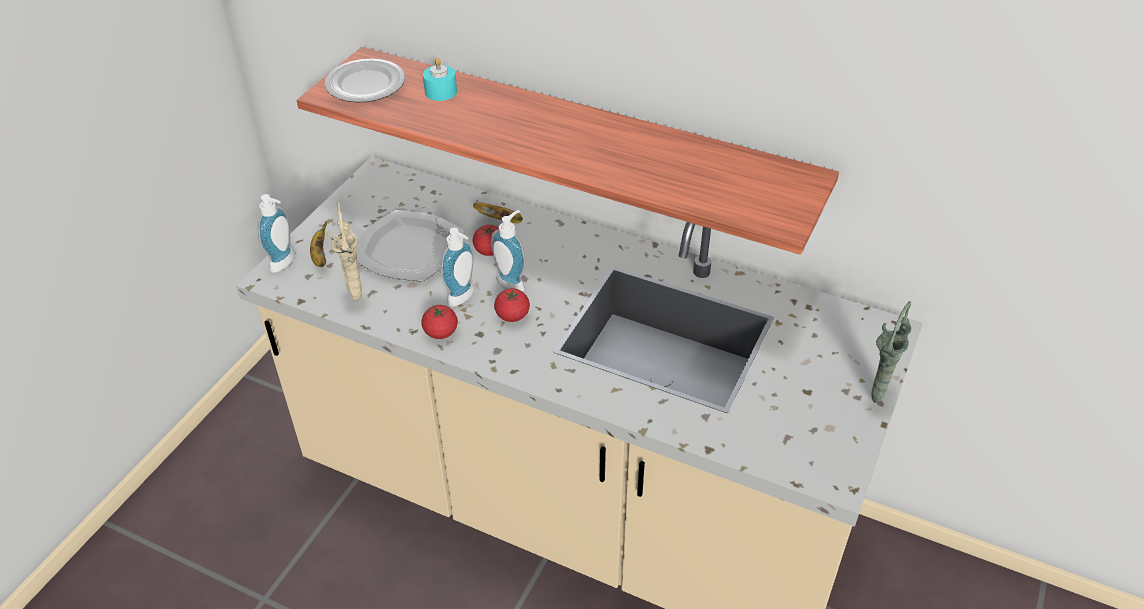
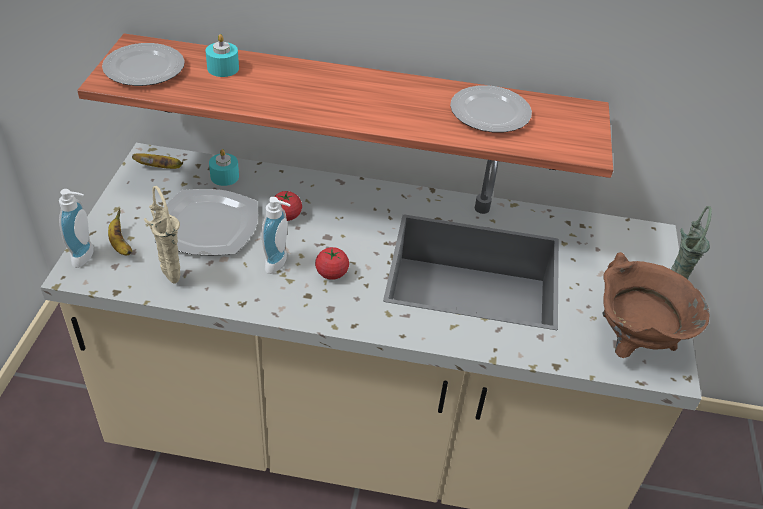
camera: 20 degrees left, 0 degrees up
(441, 332) = (270, 300): tomato -> none
(444, 202) = (224, 176): none -> turquoise candle
(501, 220) = (286, 186): banana -> banana (161, 168)
(513, 282) = (320, 242): soap dispenser -> none
(694, 169) = (489, 114): none -> plate
(806, 442) = (632, 344): none -> brown cooking pot

